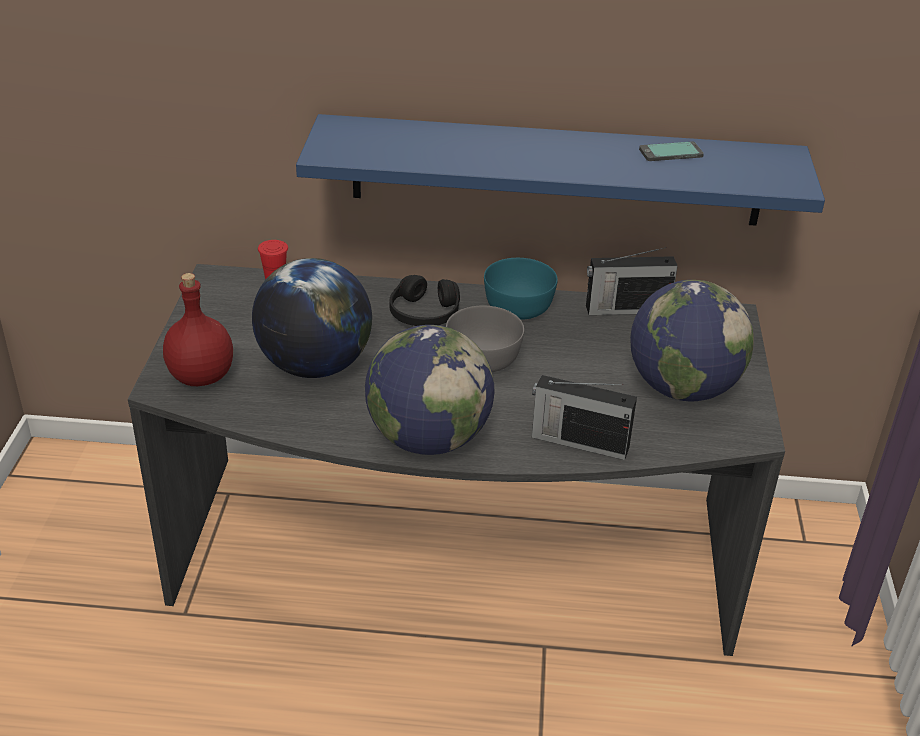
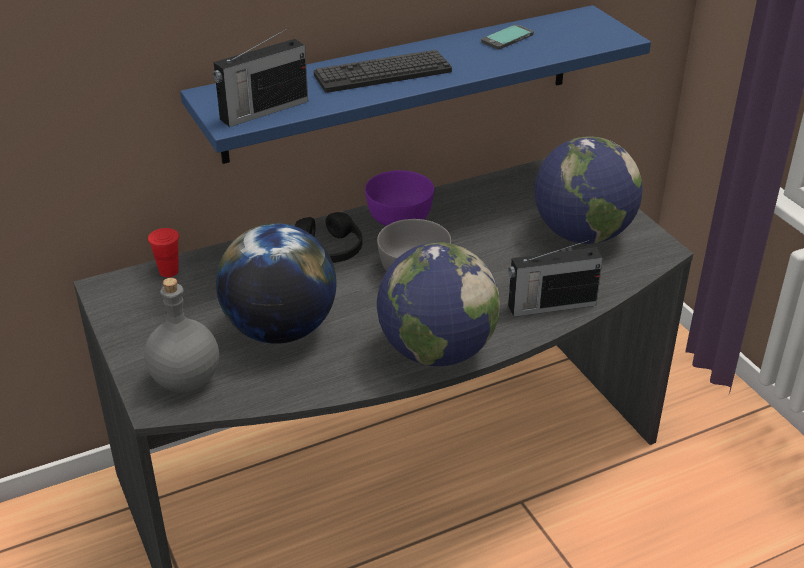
camera: 30 degrees left, 0 degrees up
(200, 376) = (184, 380): red bottle -> grey bottle
(508, 150) = (383, 73): none -> keyboard
(519, 306) = (399, 216): turquoise bowl -> purple bowl
(625, 309) = (482, 188): radio -> radio (262, 110)

